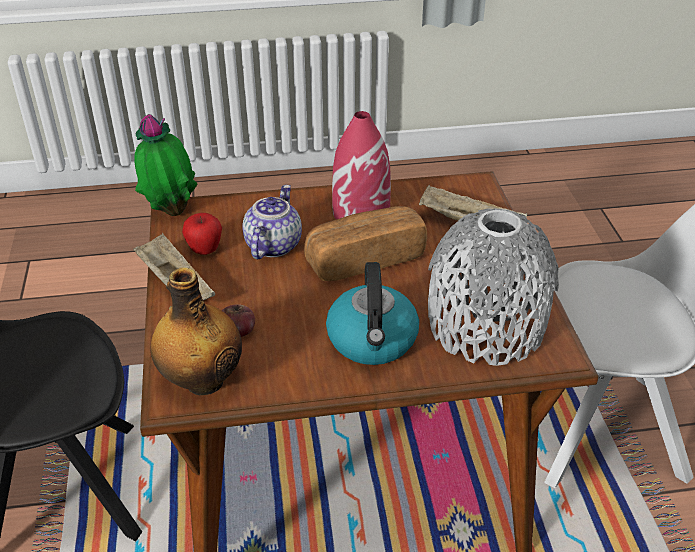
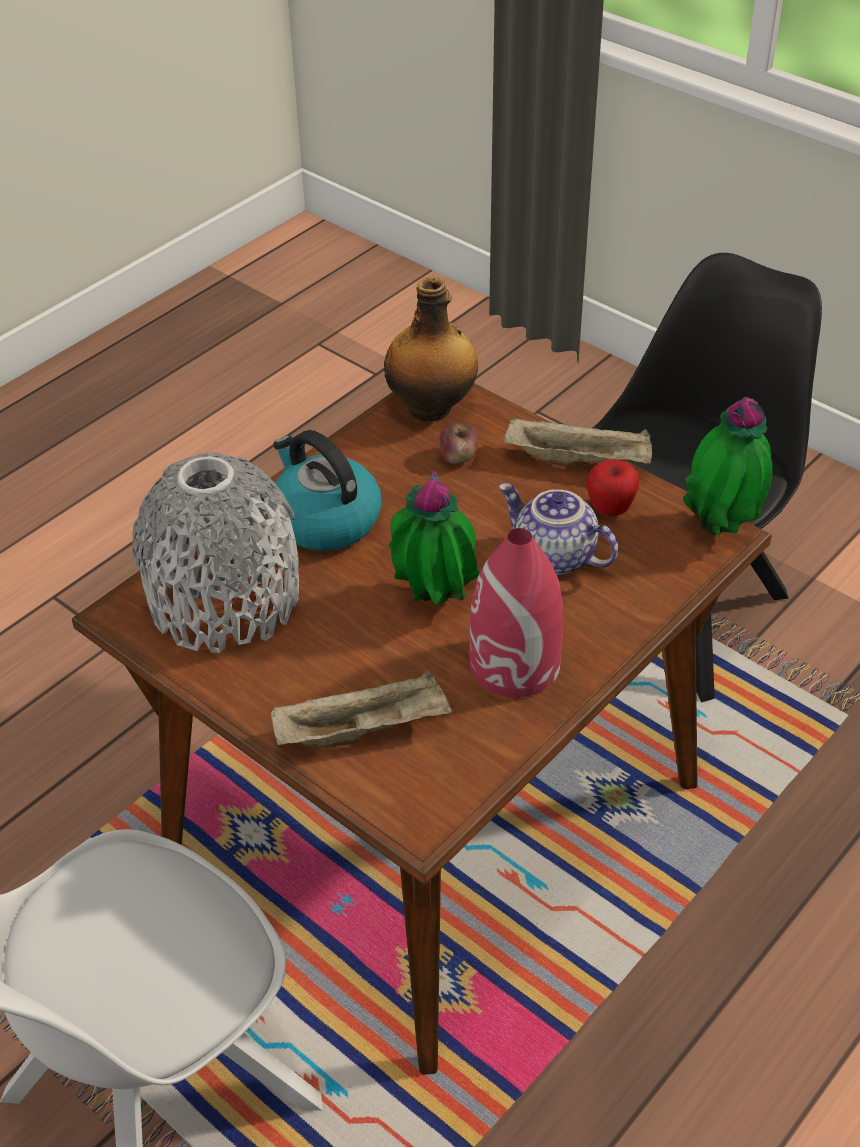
camera: 140 degrees right, 5 degrees up
(272, 245) = (553, 557): teapot -> teapot turned 150 degrees clockwise
(364, 259) = (433, 601): bread -> potted plant

